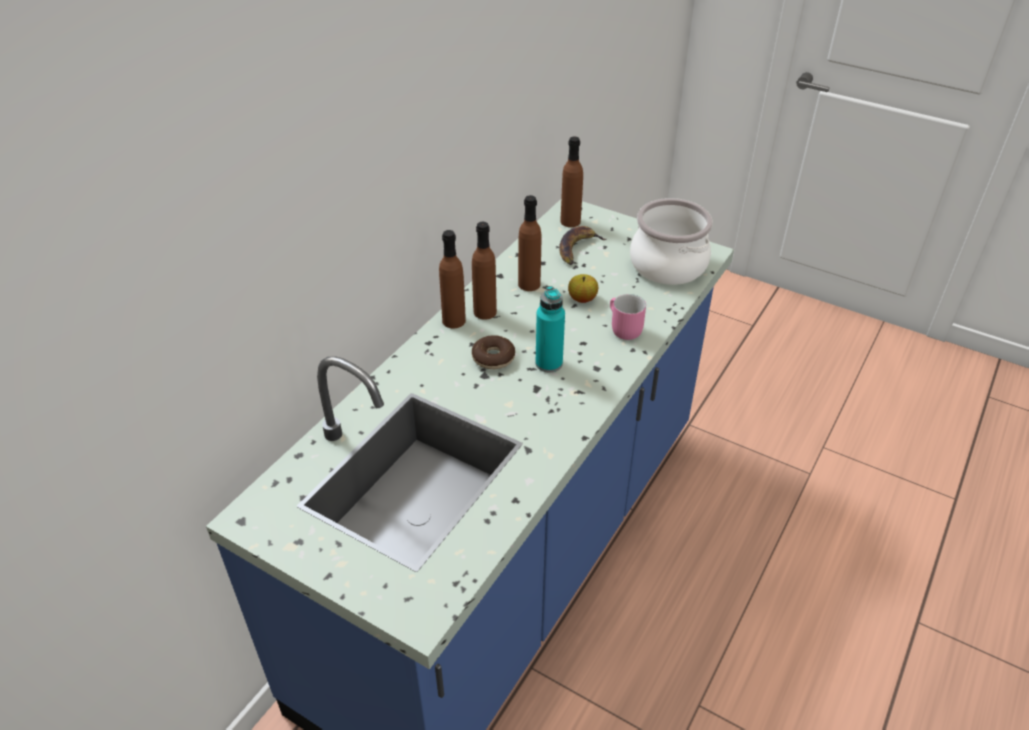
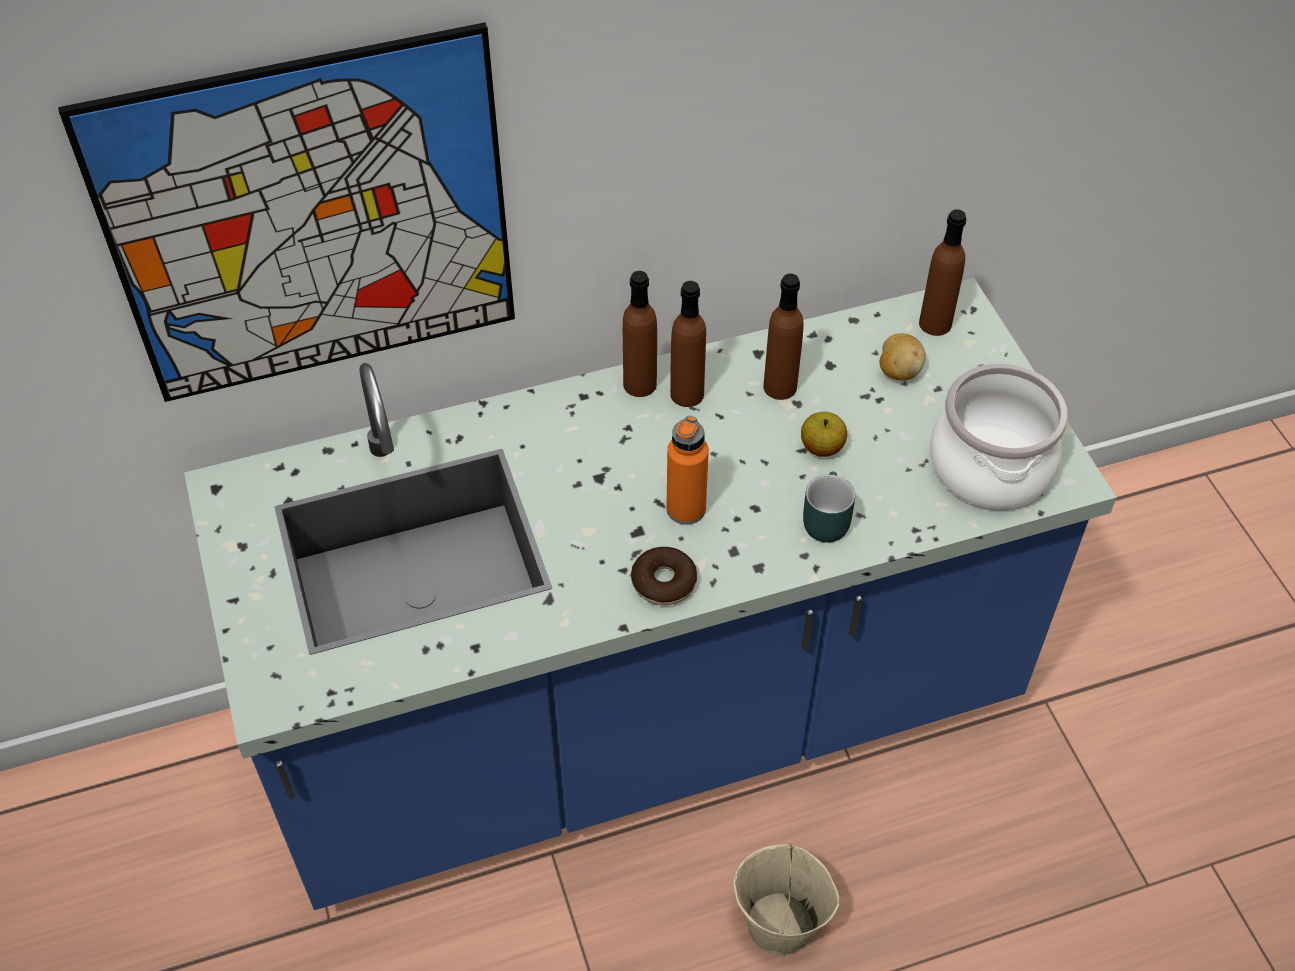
camera: 40 degrees right, 10 degrees up
(258, 261) = (313, 223): none -> picture
(493, 358) = (632, 461): donut -> donut (663, 582)
(549, 363) = (686, 509): turquoise bottle -> orange bottle
(577, 248) = (898, 371): banana -> potato
(621, 329) = (823, 519): pink mug -> turquoise mug
(681, 611) = (781, 924): none -> beige bucket

